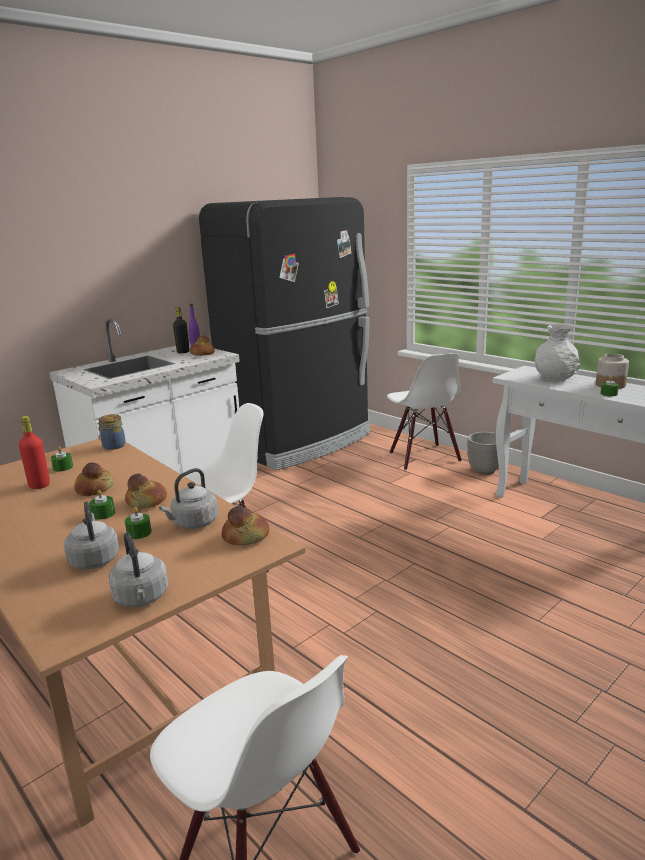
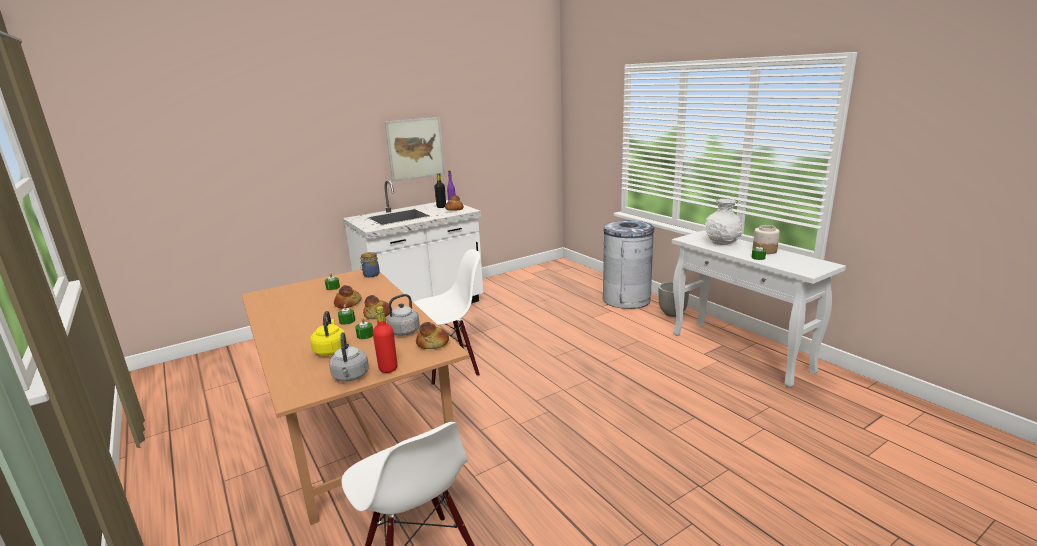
camera: 10 degrees right, 0 degrees up
(39, 485) = (313, 298): red bottle -> red bottle (388, 368)
(94, 559) = (331, 350): grey kettle -> yellow kettle
(143, 276) = (415, 148): none -> picture
(300, 441) = (533, 280): black fridge -> none
(423, 457) = (626, 299): white chair -> grey trash can

